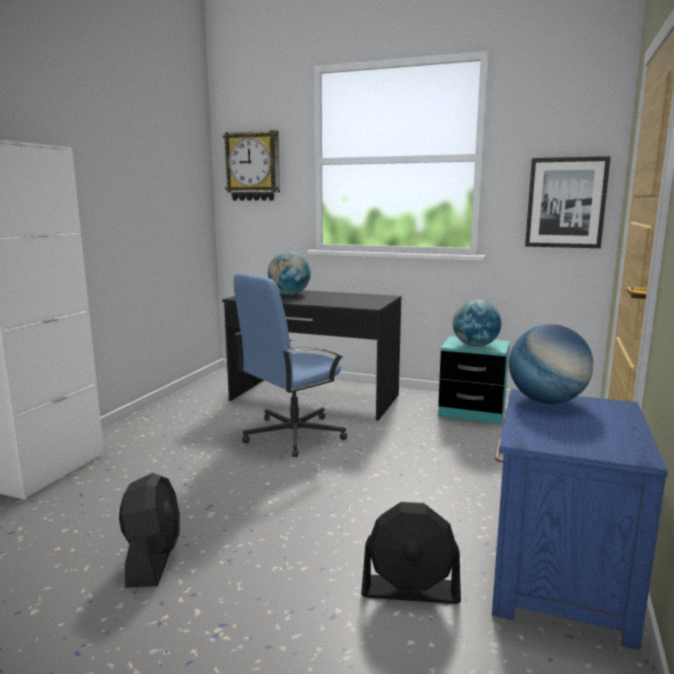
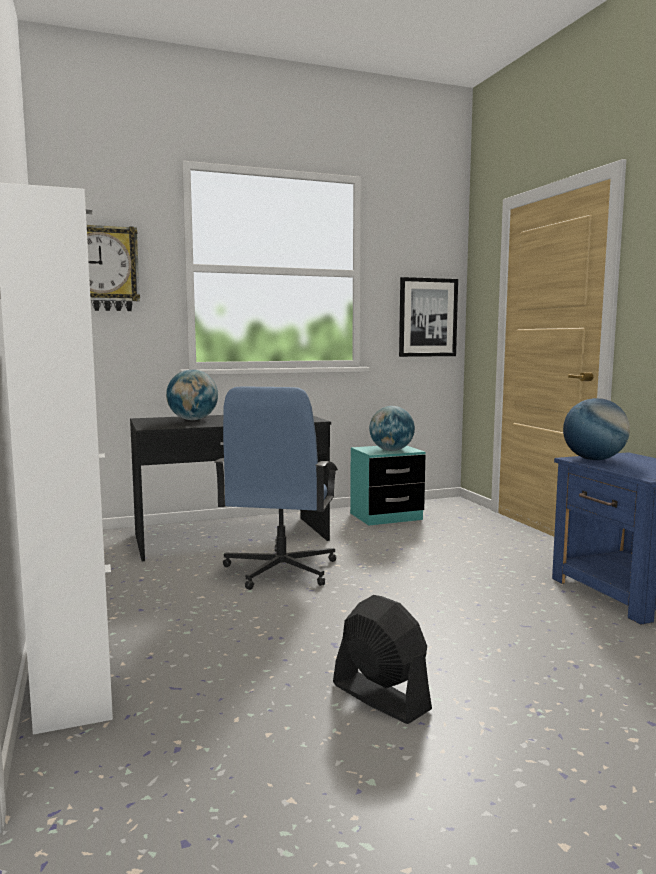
camera: 40 degrees left, 5 degrees down
(410, 590) = (581, 632): black fan -> none

